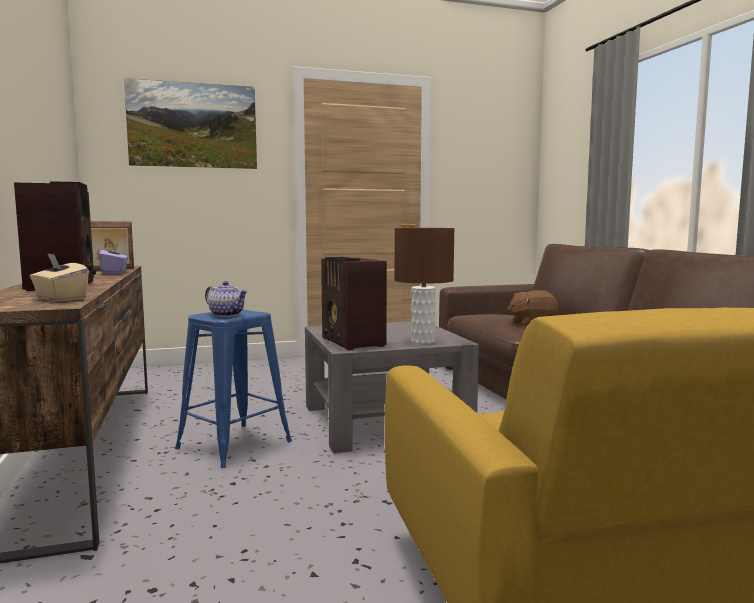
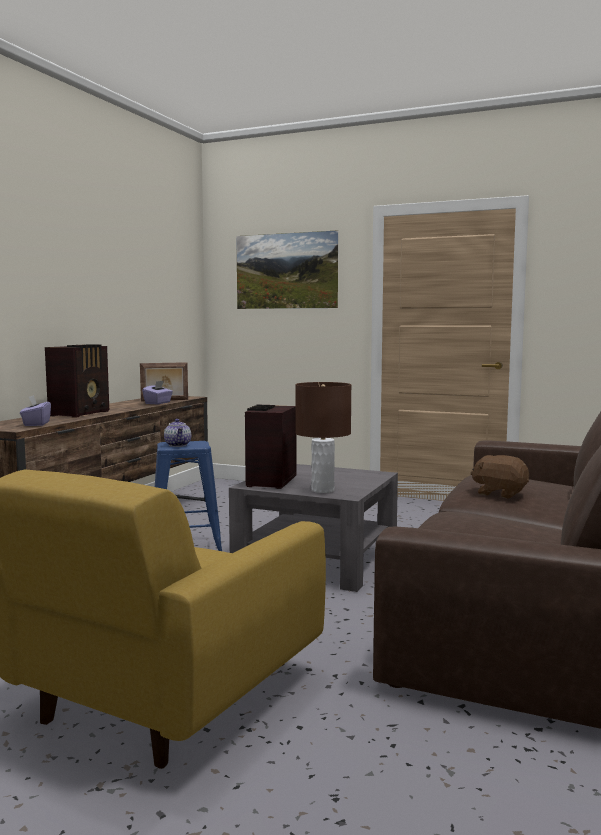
camera: 40 degrees right, 0 degrees up
(60, 299) = (36, 424): beige tissue box -> purple tissue box

